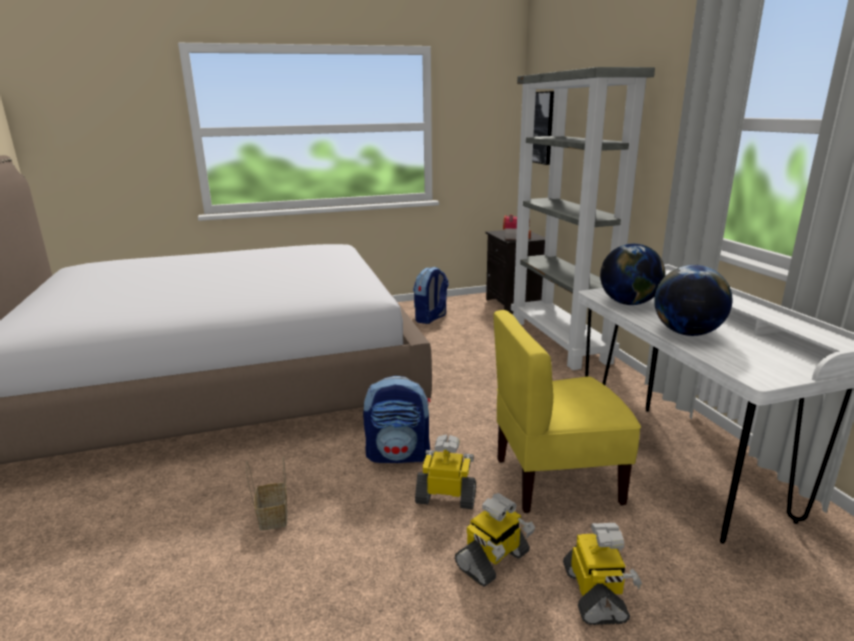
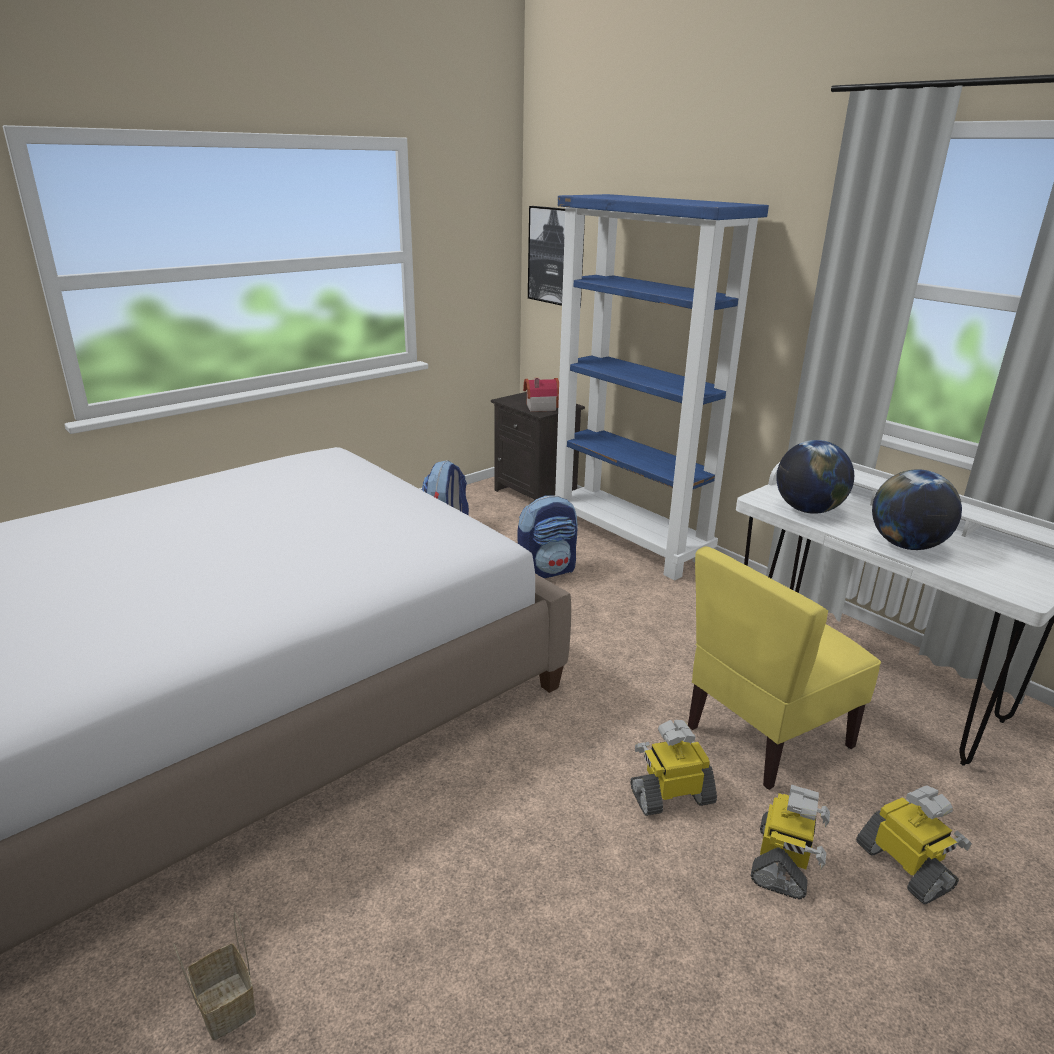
camera: 25 degrees left, 5 degrees up
(272, 516) = (482, 895): basket -> basket (224, 1004)
(399, 455) = (569, 752): backpack -> backpack (547, 570)
(560, 341) = (630, 541): grey bookcase -> blue bookcase

